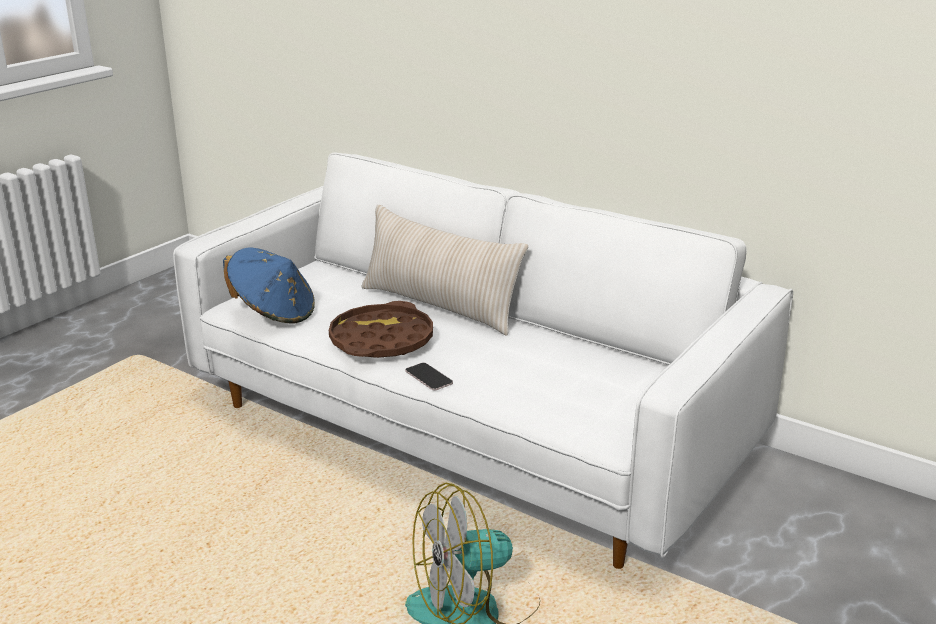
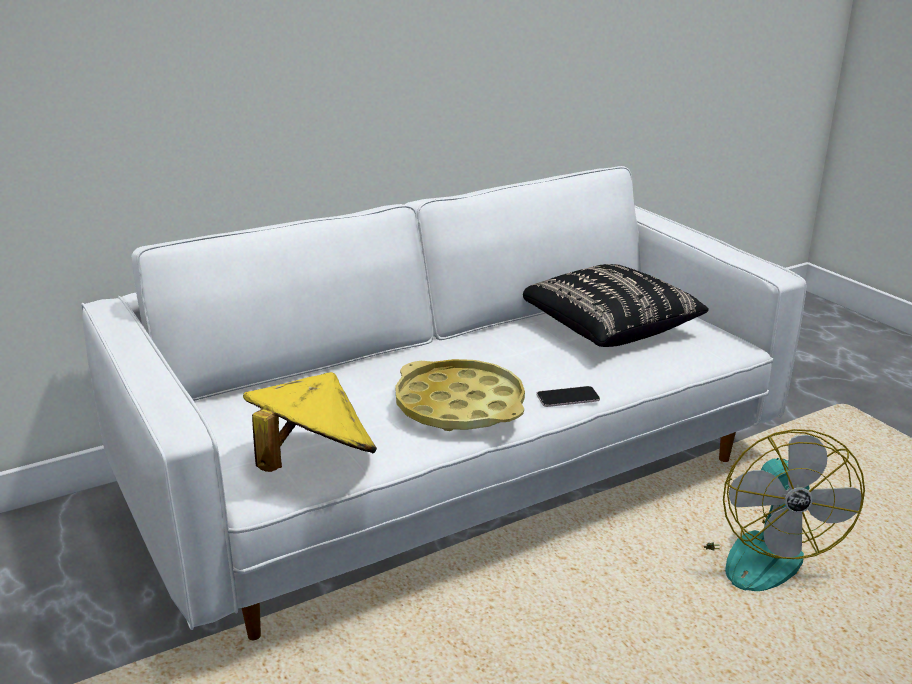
camera: 65 degrees left, 0 degrees up
(273, 313) = (312, 461): blue hat -> yellow hat
(381, 340) = (459, 406): brown tray -> yellow tray
(439, 306) = (399, 360): beige pillow -> none
(590, 373) = (607, 327): none -> black pillow

